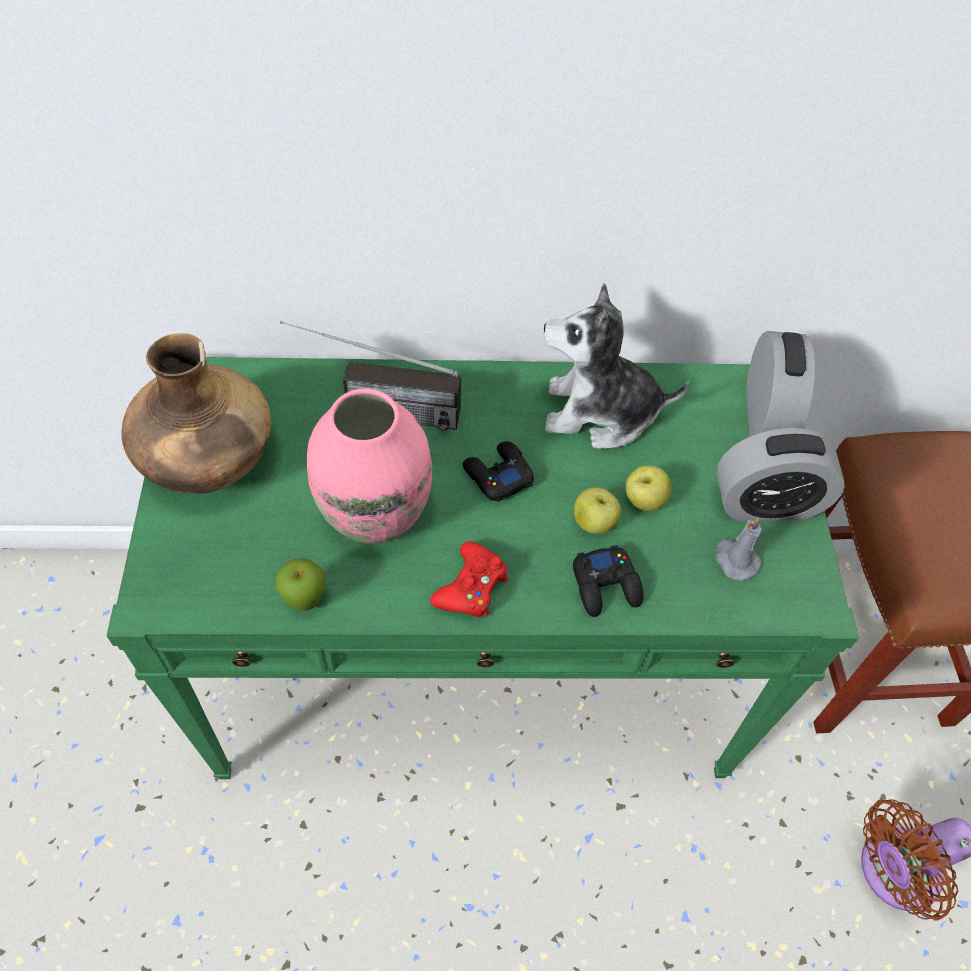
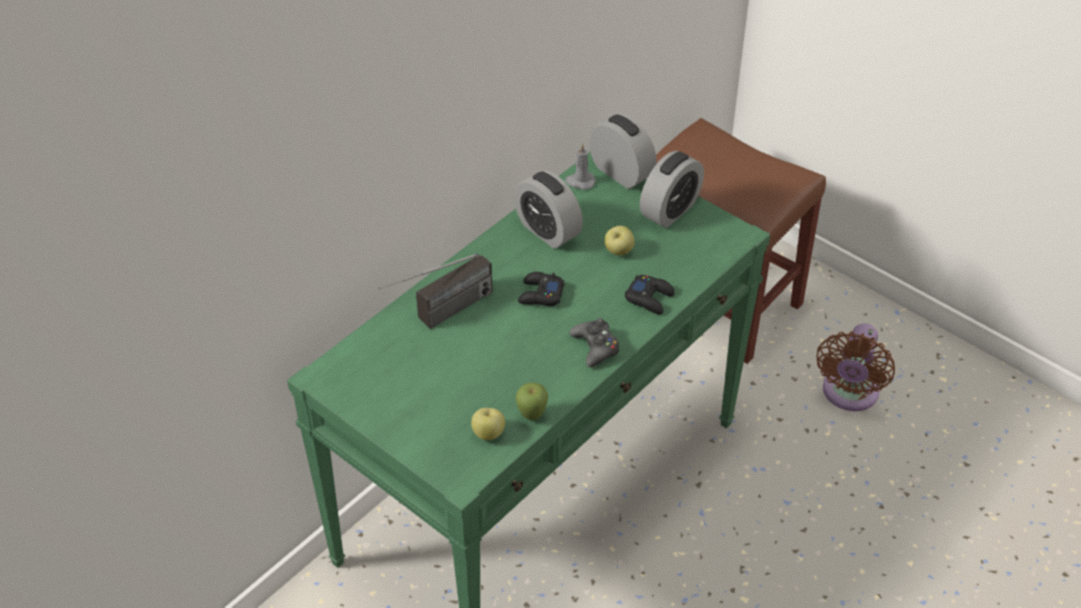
camera: 45 degrees left, 10 degrees down
(209, 462) = (393, 405): brown vase -> none
(373, 515) = (508, 358): pink vase -> none
(472, 587) = (595, 347): red game controller -> black game controller
(594, 522) = (610, 278): apple -> apple (488, 433)
(599, 413) = (547, 231): plush toy -> alarm clock
(735, 559) = (686, 244): grey candle -> grey candle (580, 182)

